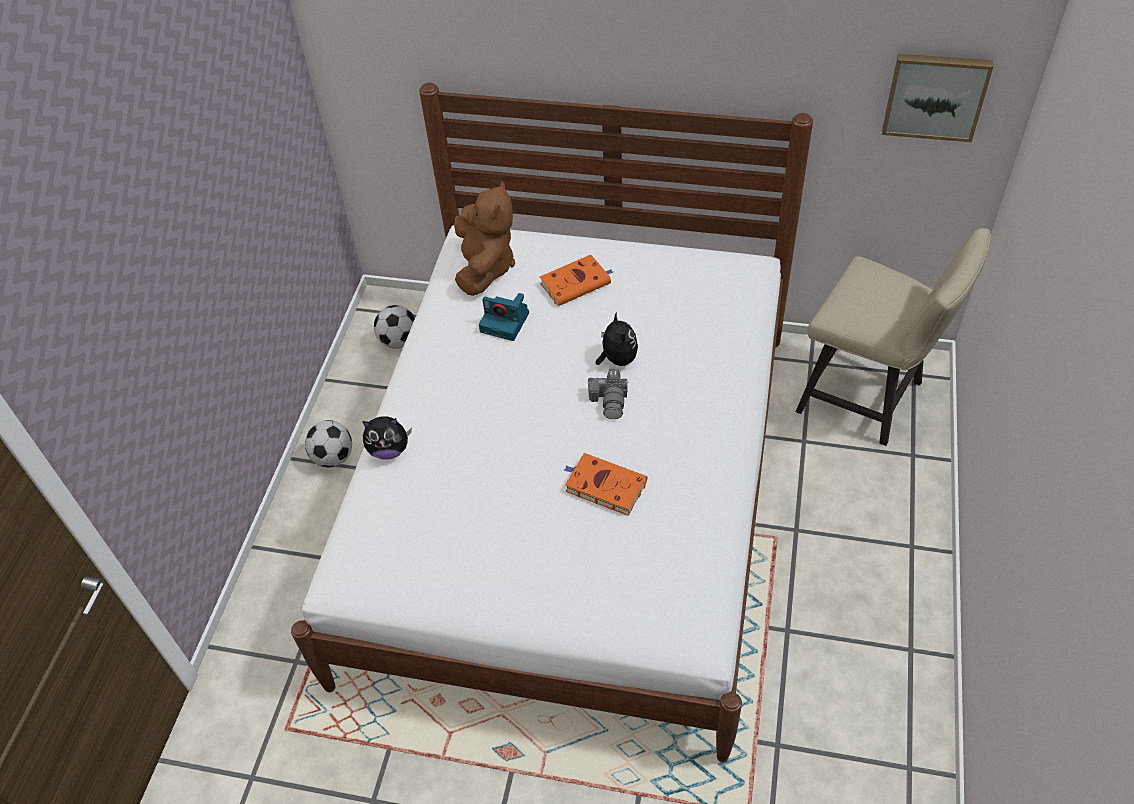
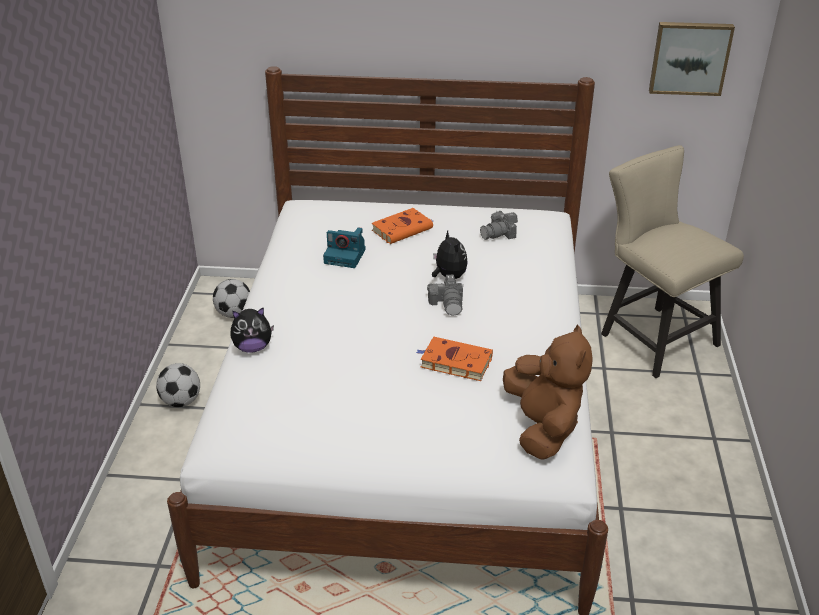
camera: 10 degrees left, 15 degrees down
(485, 268) = (321, 222): brown plush toy -> brown plush toy (543, 427)
(687, 296) = (499, 234): none -> camera
(869, 399) = (652, 336): beige chair -> beige chair turned 150 degrees counterclockwise

